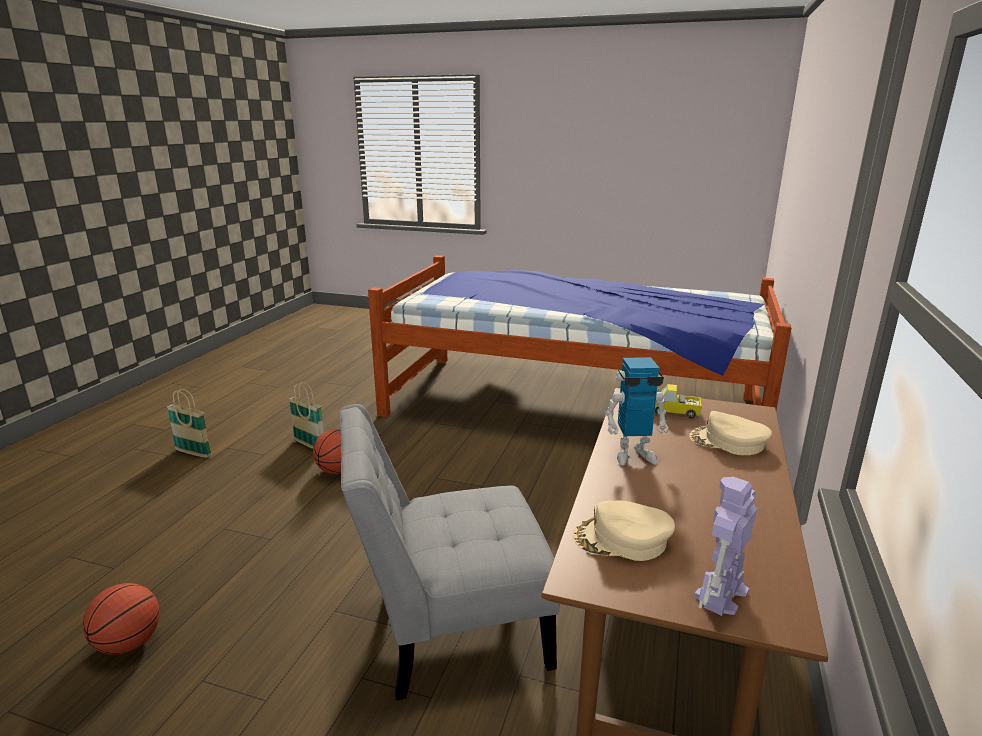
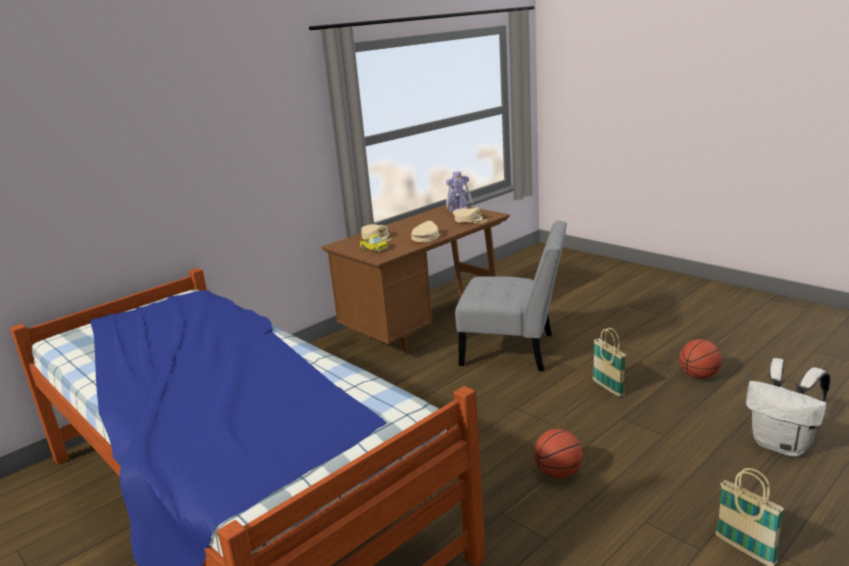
camera: 150 degrees left, 0 degrees up
(89, 545) = (783, 445): none -> white backpack
(310, 445) = (587, 522): basket -> basket (608, 388)
(633, 454) = (426, 237): toy robot -> beige cap

